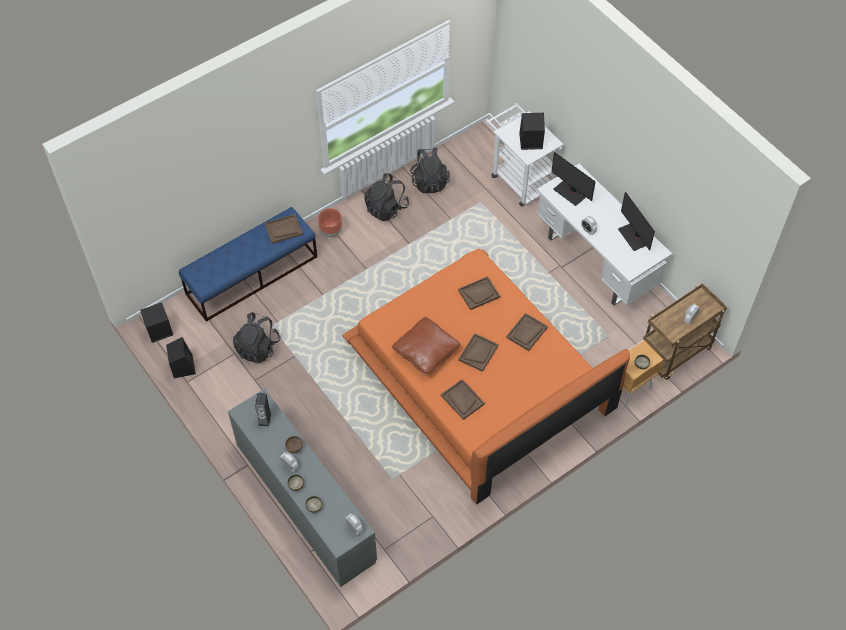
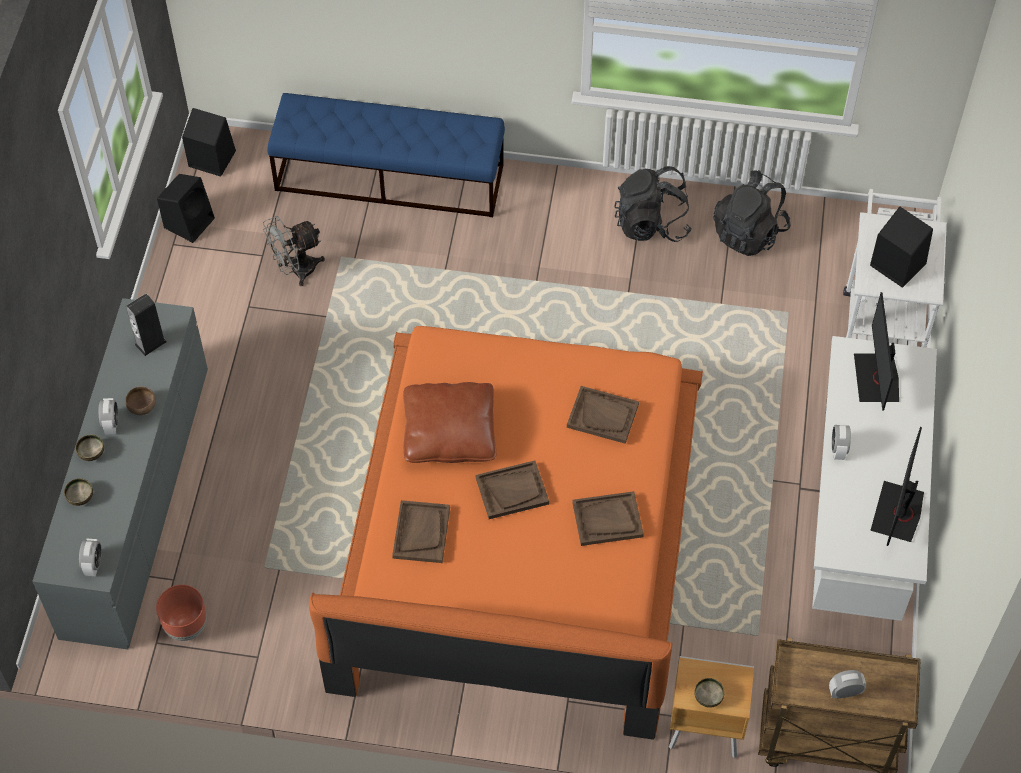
camera: 45 degrees right, 0 degrees up
(258, 347) = (296, 270): black backpack -> grey fan
(283, 229) = (457, 139): brown tray -> none
(330, 231) = (546, 198): brown planter -> brown planter (185, 626)

